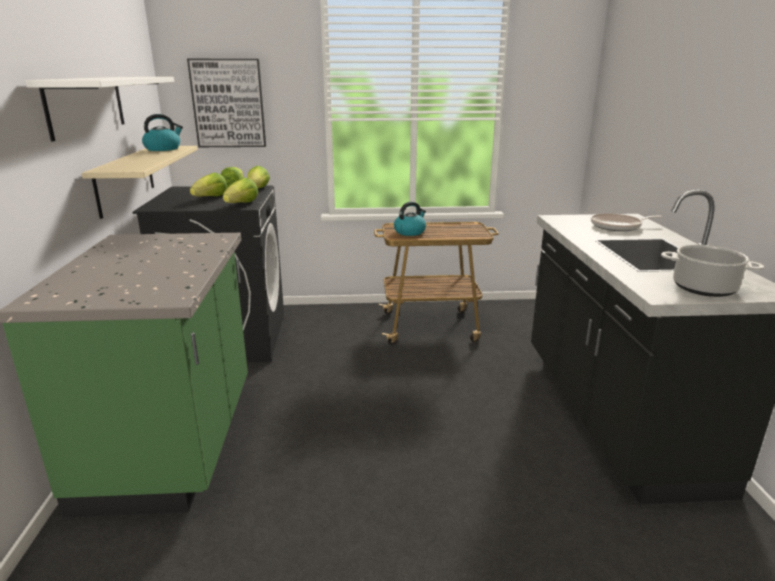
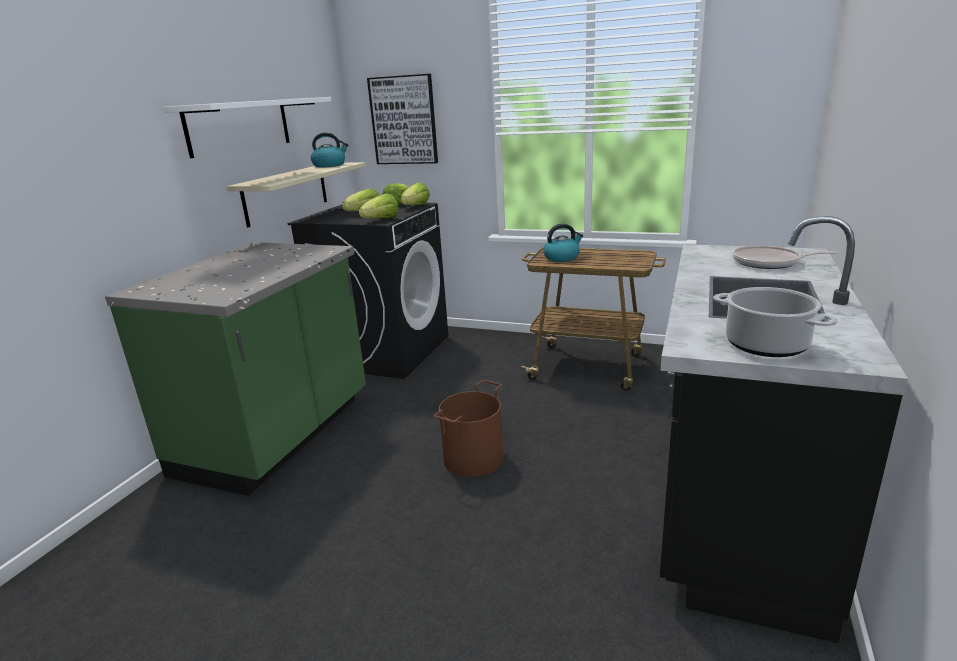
camera: 25 degrees right, 0 degrees up
(394, 424) = (474, 458): none -> brown bucket

